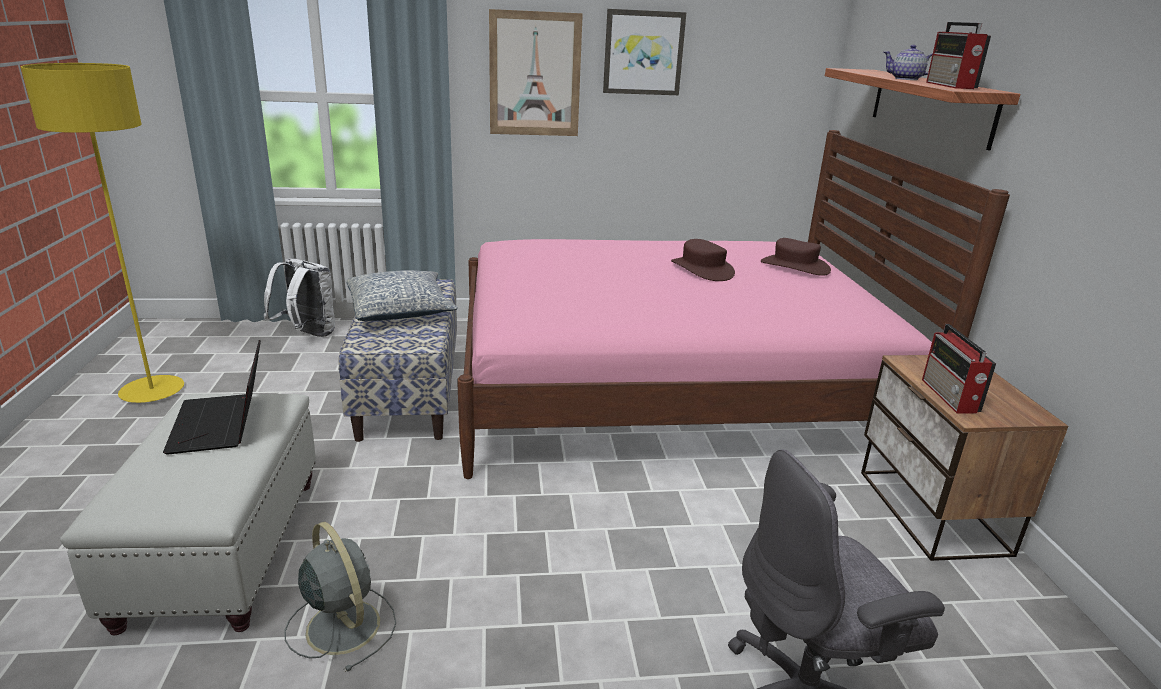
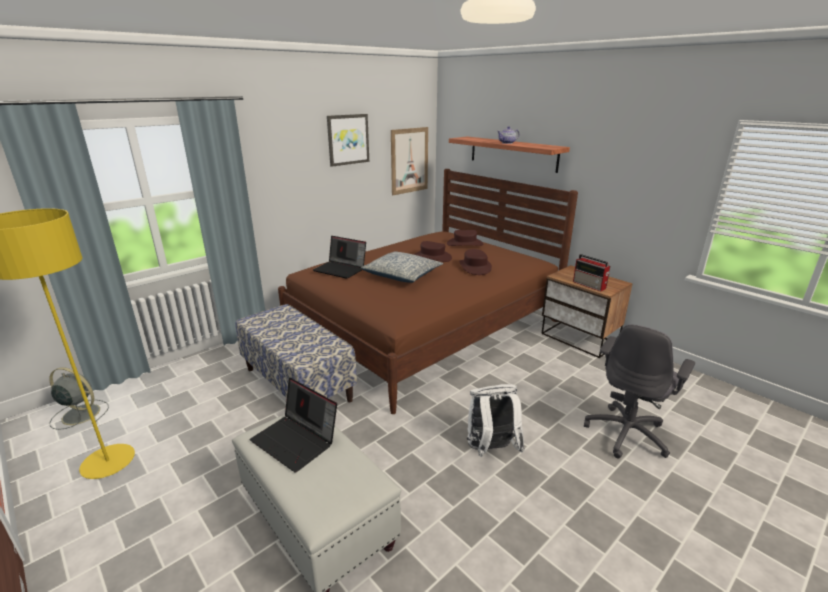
camera: 35 degrees left, 0 degrees up
(307, 335) = (174, 377): white backpack -> white backpack (491, 449)
(341, 624) = (434, 513): grey fan -> grey fan (79, 414)
(400, 310) = (289, 332): pillow -> pillow (402, 275)
(535, 74) = (291, 161): picture -> picture (409, 161)
(543, 250) = (341, 269): none -> laptop
(666, 389) = (425, 327): pink bed -> brown bed
(747, 300) = (475, 267): none -> brown hat
(951, 85) = (536, 145): radio -> none

